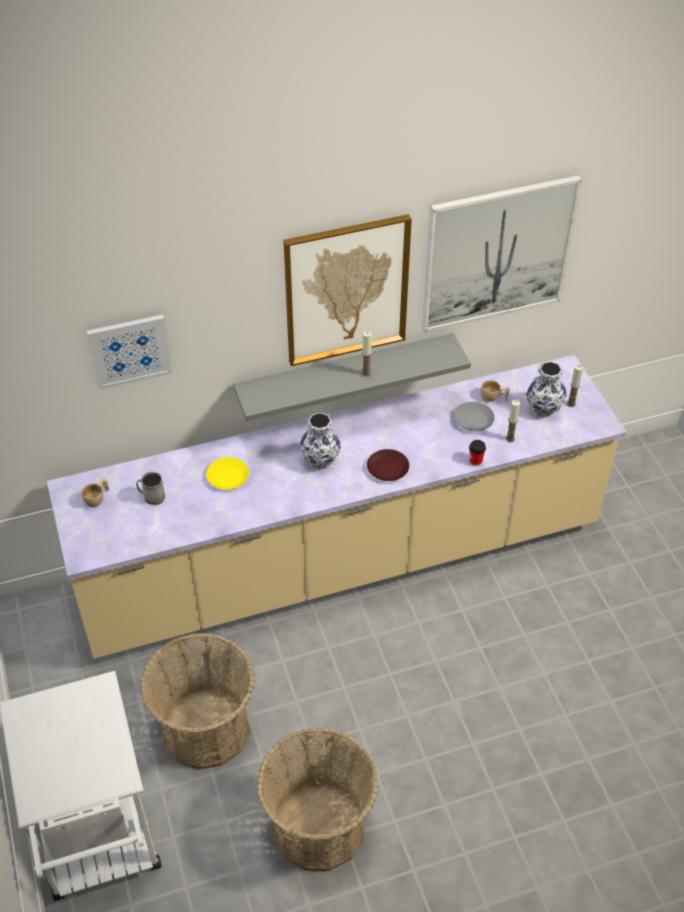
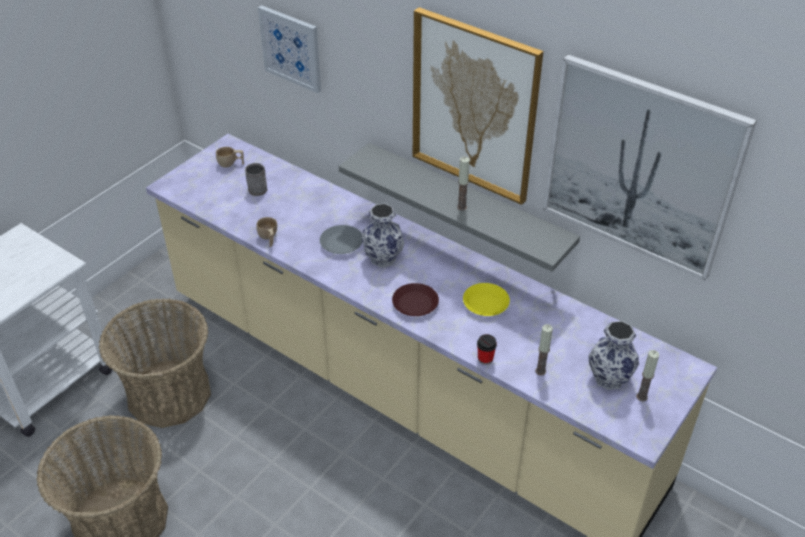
camera: 55 degrees right, 5 degrees down
(228, 477) = (314, 216): yellow plate -> yellow plate (485, 303)
(473, 420) = (536, 333): grey plate -> grey plate (341, 243)
(493, 398) = (582, 333): beige cup -> beige cup (268, 238)

